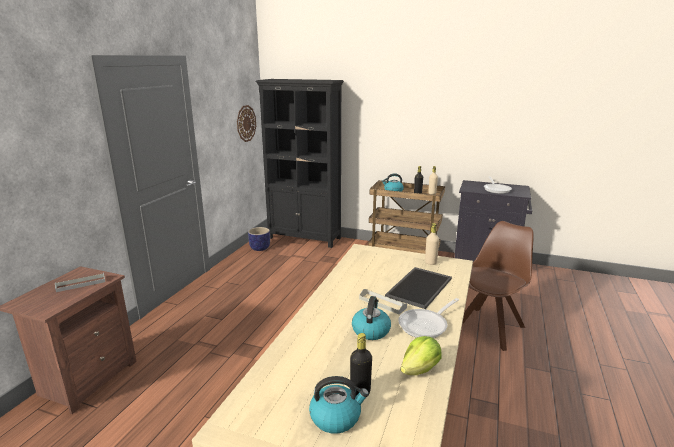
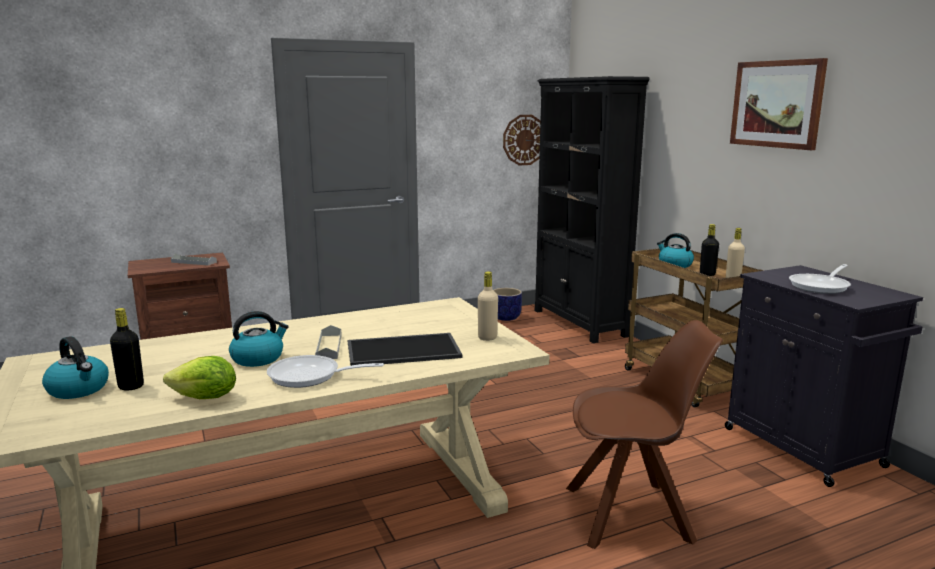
camera: 45 degrees right, 5 degrees down
(440, 98) = (777, 104): none -> picture

